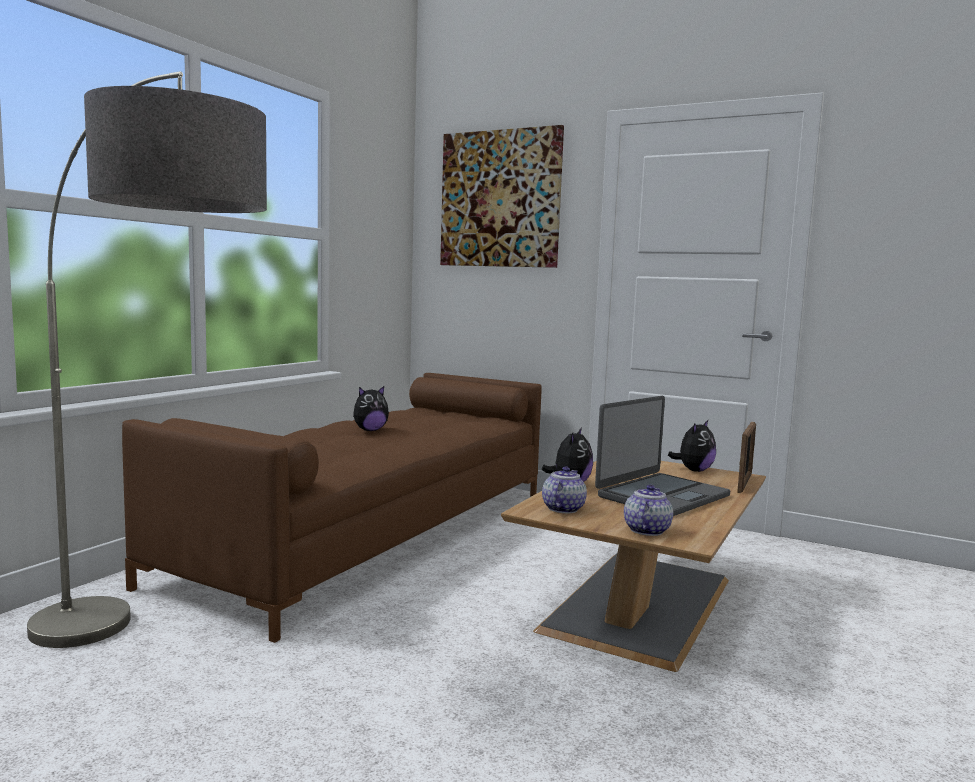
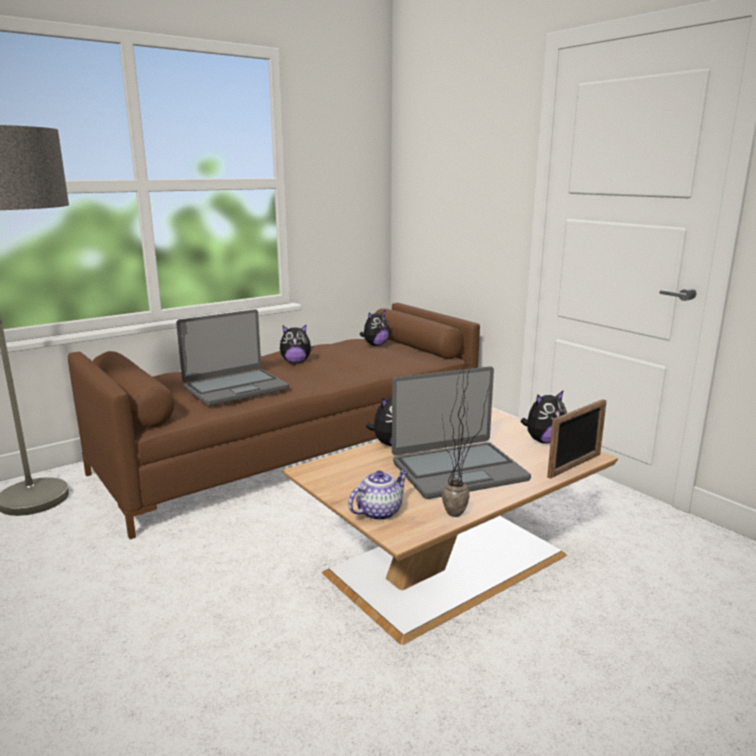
camera: 25 degrees right, 10 degrees up
(344, 453) = (235, 388): none -> laptop
(428, 414) = (375, 345): none -> plush toy
(500, 199) = (454, 135): picture -> none
(563, 508) = (341, 472): teapot -> none
(718, 525) = (459, 518): none -> potted plant

